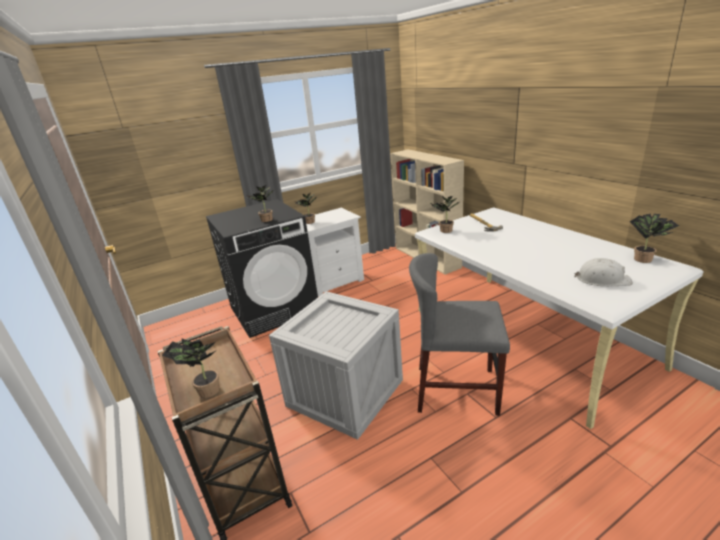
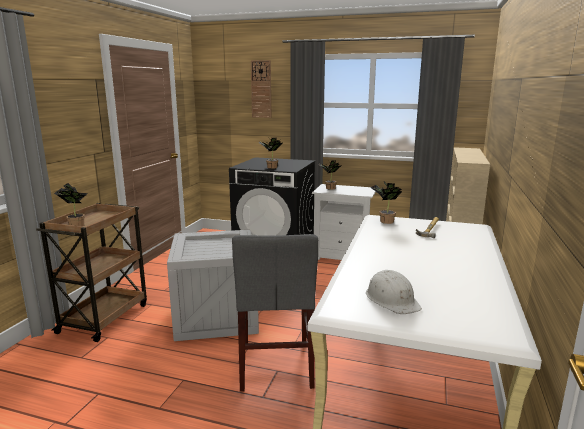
camera: 45 degrees right, 10 degrees down
(182, 131) = (261, 89): none -> wall clock
(456, 389) = (276, 363): grey chair -> grey chair turned 150 degrees counterclockwise
(645, 259) = (493, 314): potted plant -> none

